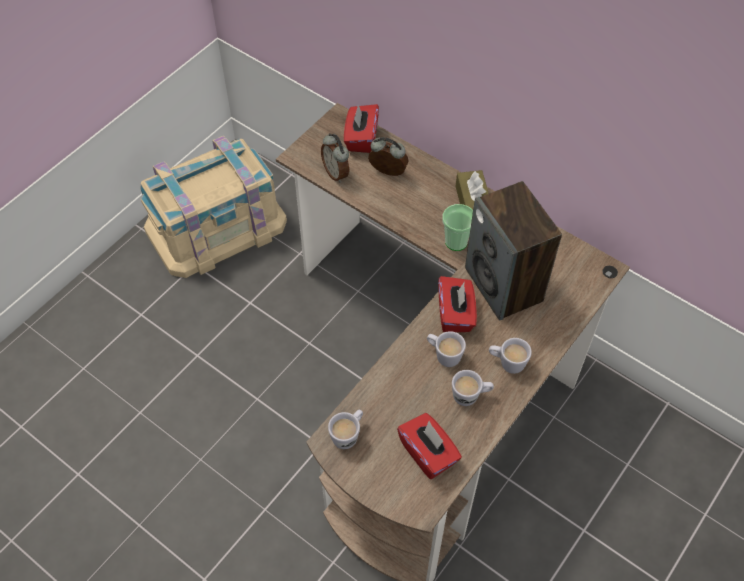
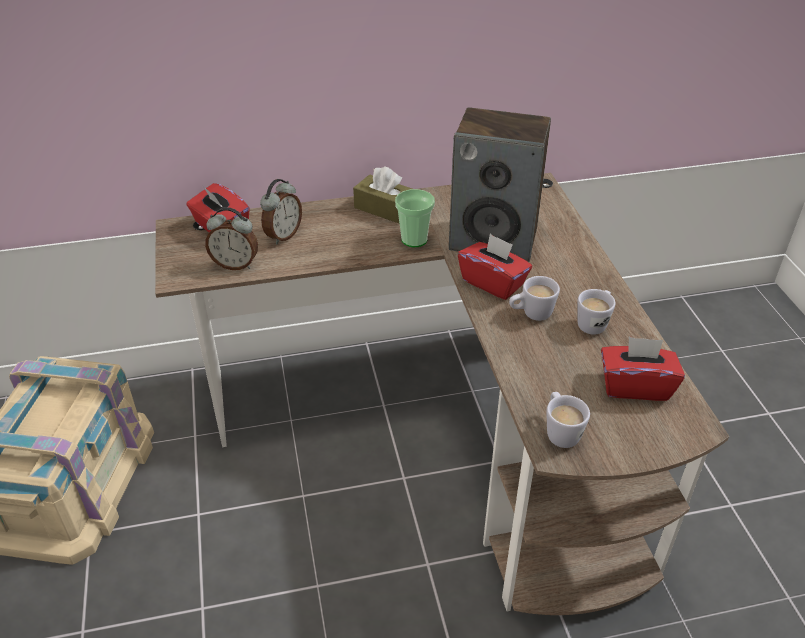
camera: 50 degrees left, 15 degrees down
(387, 173) = (283, 235): alarm clock -> alarm clock turned 150 degrees clockwise
(507, 363) = (579, 282): white mug -> none

